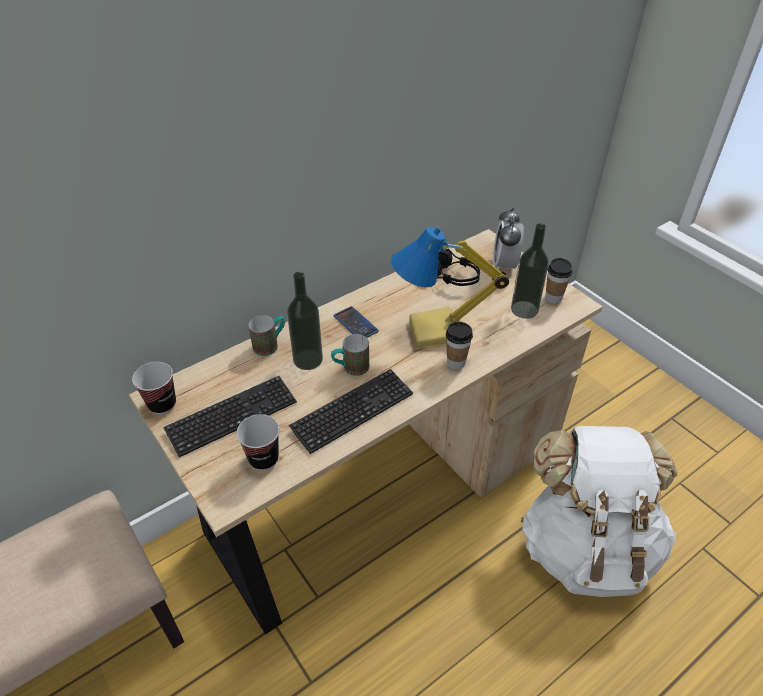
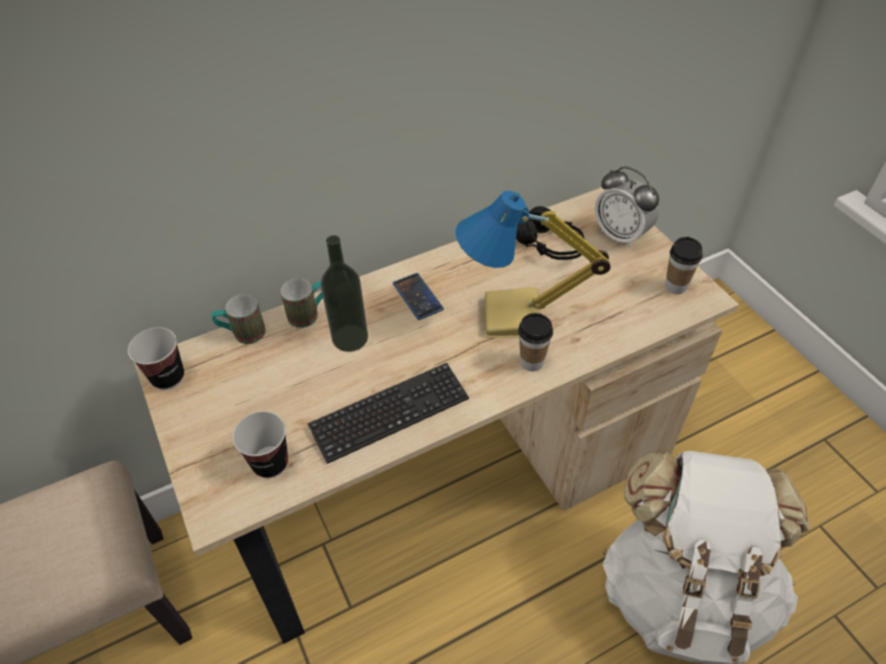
camera: 10 degrees right, 5 degrees up
(232, 417) = (244, 403): keyboard -> none
(350, 368) = (399, 355): mug -> mug (242, 334)
(504, 265) = (620, 235): alarm clock -> alarm clock turned 60 degrees counterclockwise
(524, 309) = (634, 298): bottle -> none

